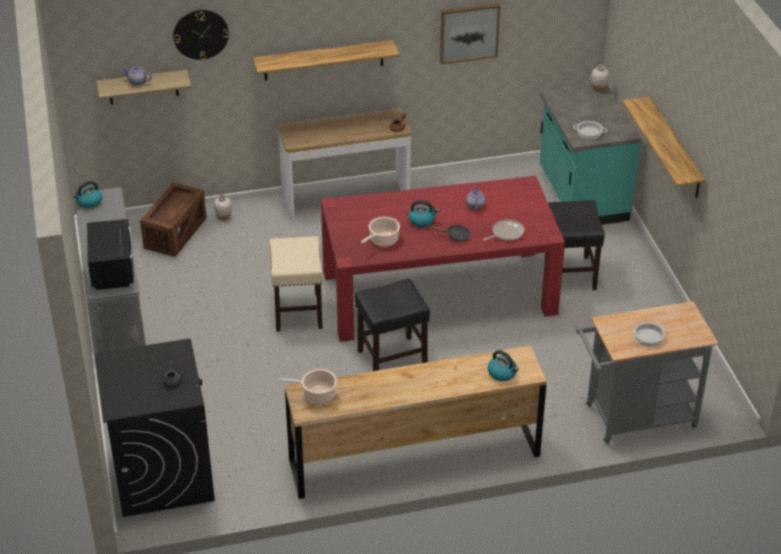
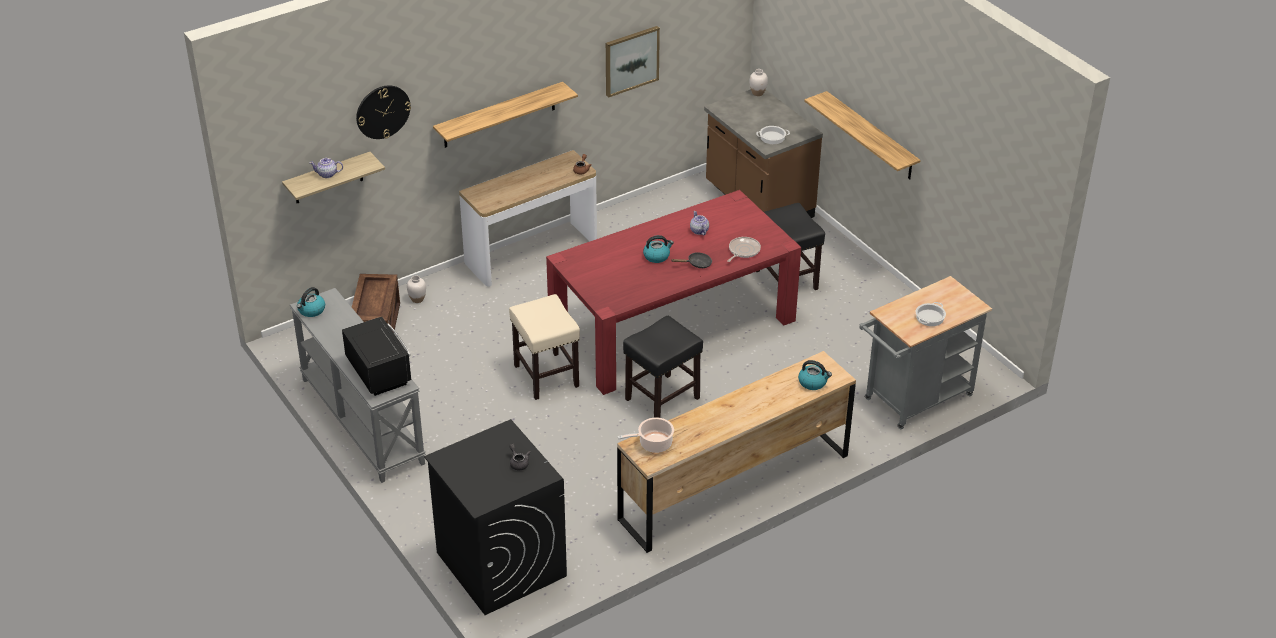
camera: 20 degrees left, 0 degrees up
(382, 240) = (630, 283): cooking pot -> none
(581, 196) = (758, 203): turquoise counter -> brown counter

